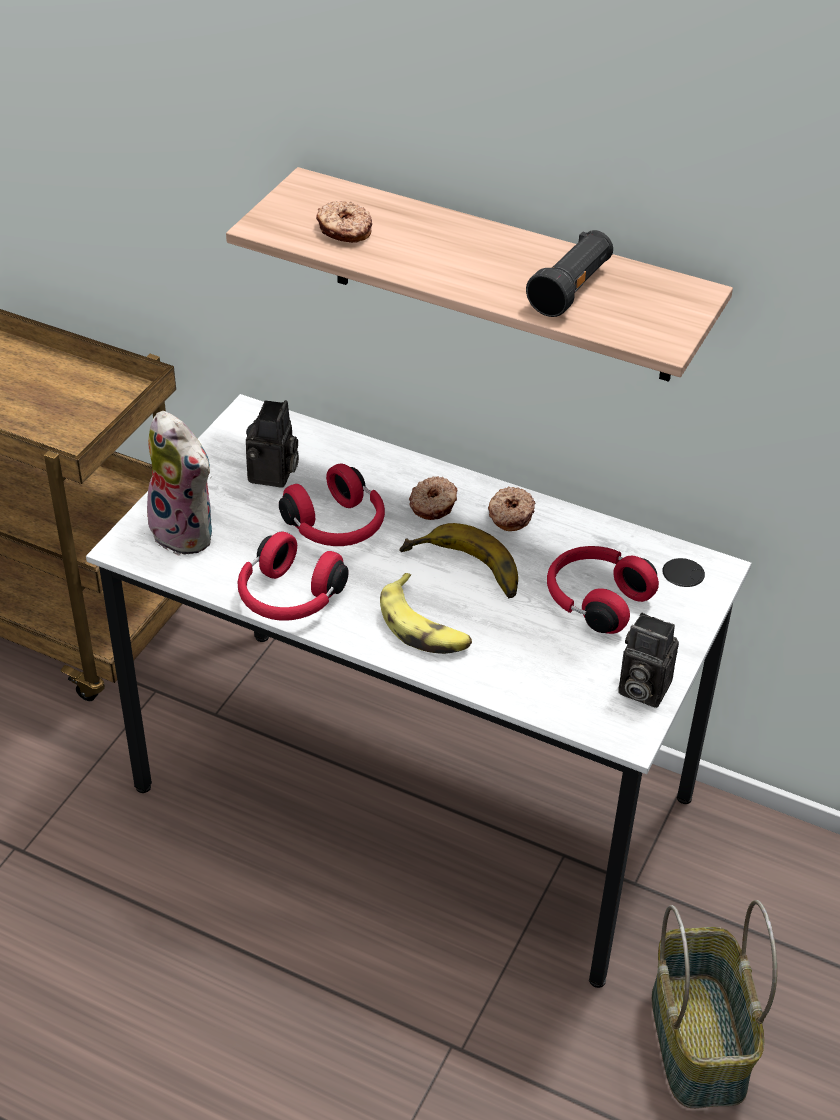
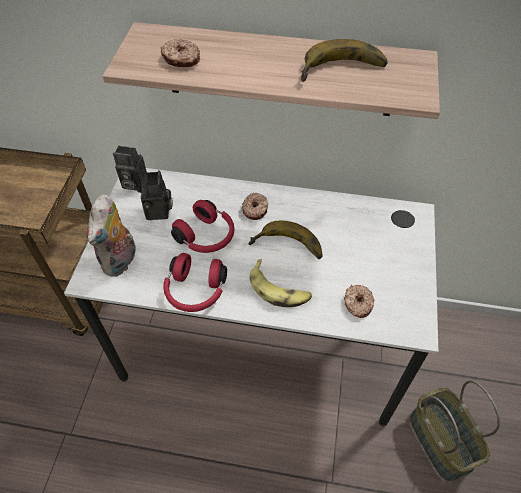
camera: 15 degrees left, 10 degrees up
(187, 532) = (121, 261): plush toy -> plush toy turned 75 degrees clockwise
(510, 515) = (298, 206): donut -> donut (357, 304)
(571, 289) = (343, 72): black flashlight -> banana
(595, 600) = (365, 248): red headphones -> none
(640, 688) = (412, 299): camera -> camera (133, 183)

